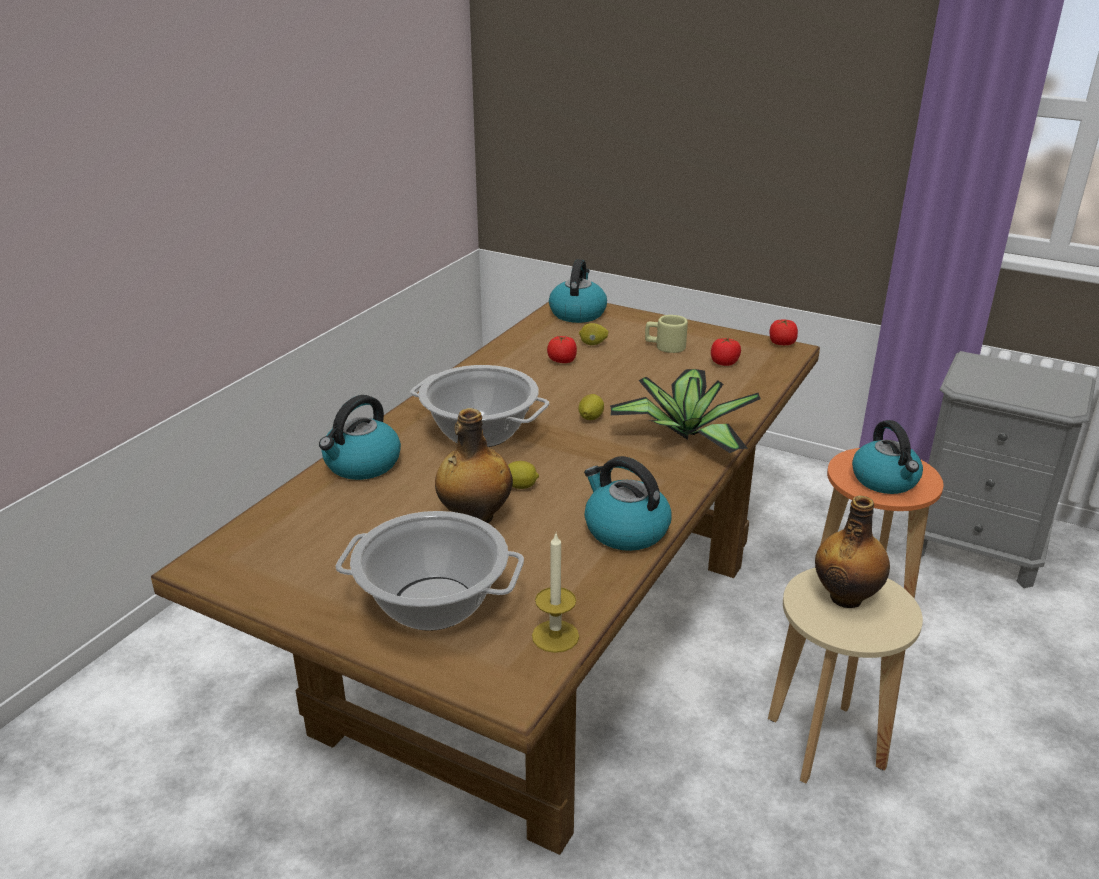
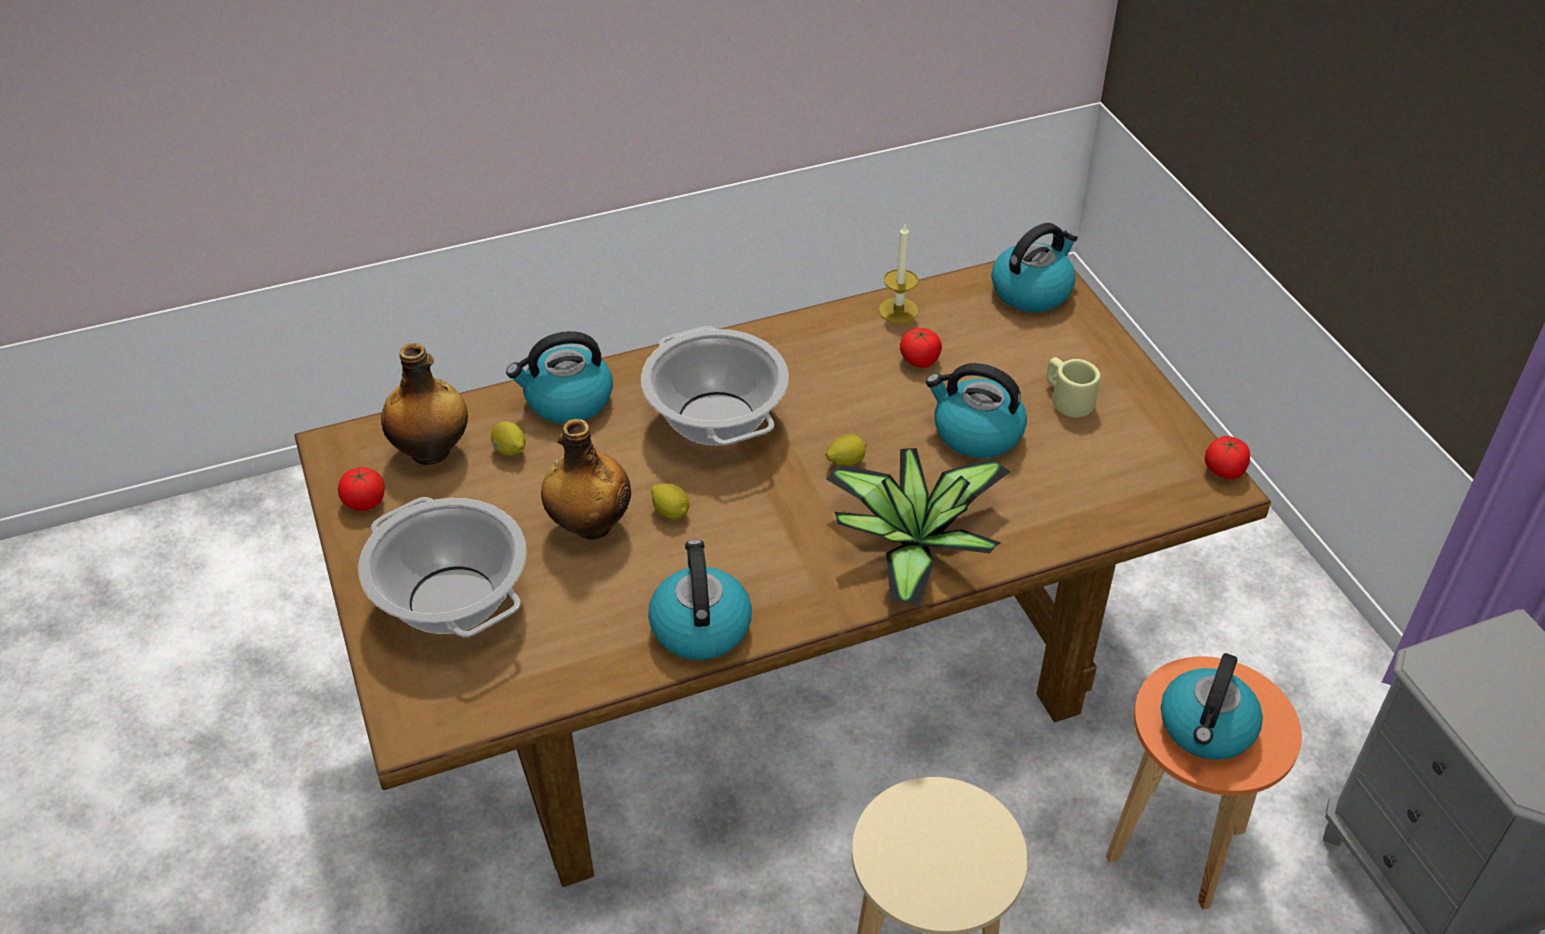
camera: 40 degrees right, 15 degrees up
(555, 636) = (503, 699): candle -> candle (898, 310)
(593, 344) = (987, 351): lemon -> lemon (510, 451)
(641, 377) = (976, 433): none -> kettle
(724, 363) = (1105, 462): tomato -> tomato (364, 502)
(846, 596) = (948, 837): bottle -> bottle (432, 451)

